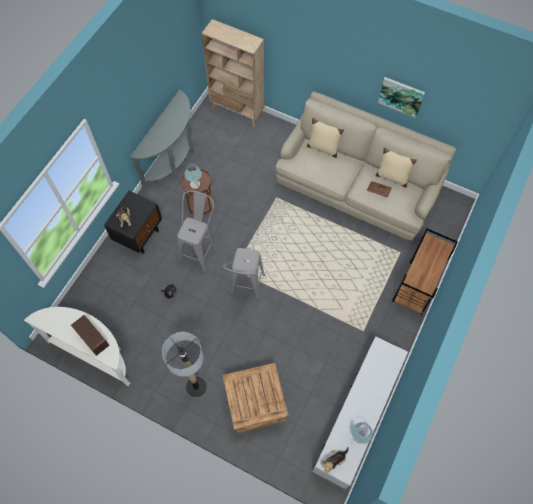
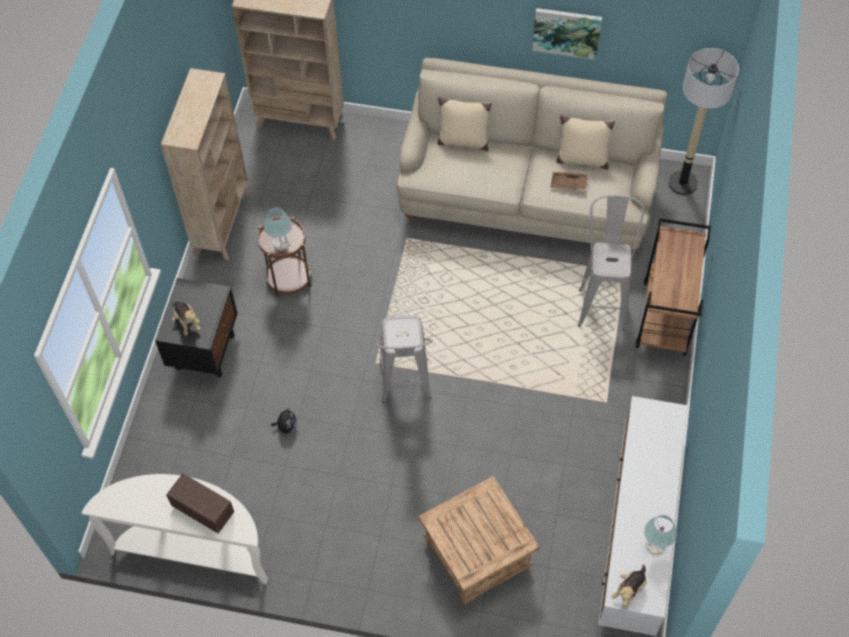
camera: 15 degrees left, 5 degrees down
(174, 161) = (223, 222): grey console table -> beige bookcase
(196, 387) = (375, 555): floor lamp -> floor lamp (683, 183)
(200, 251) = (313, 350): grey stool -> grey stool (602, 301)

